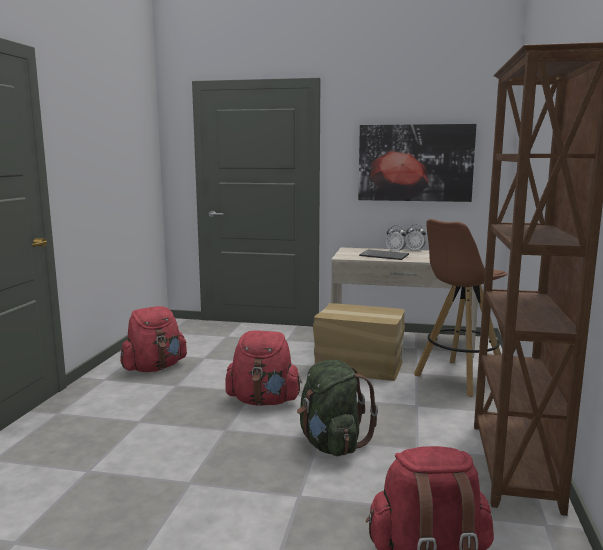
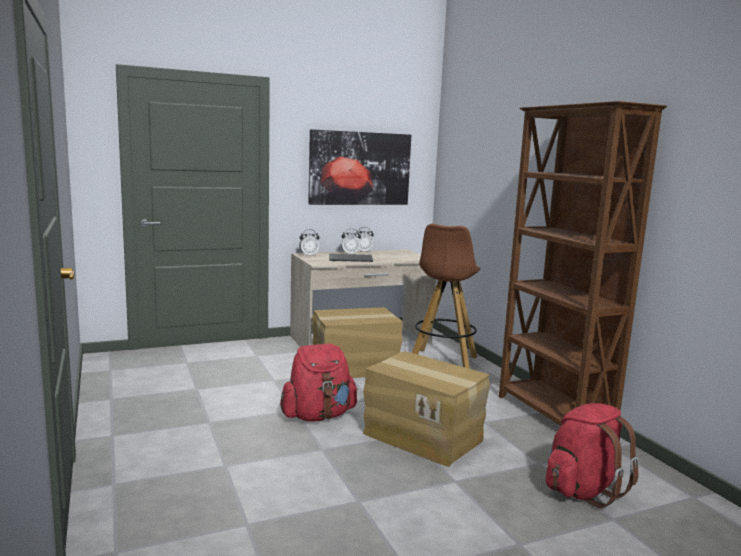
camera: 35 degrees left, 0 degrees up
(154, 368) = (155, 410): red backpack -> none
(331, 444) = (423, 436): green backpack -> cardboard box
(350, 250) = (309, 255): none -> alarm clock

